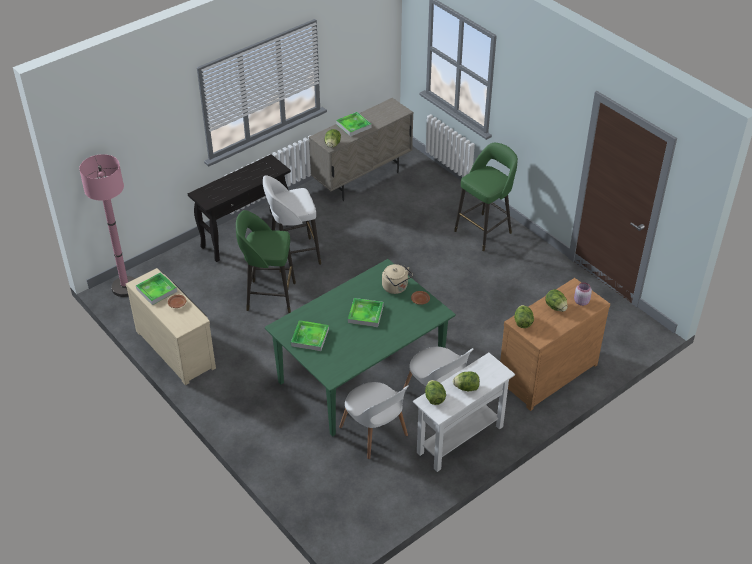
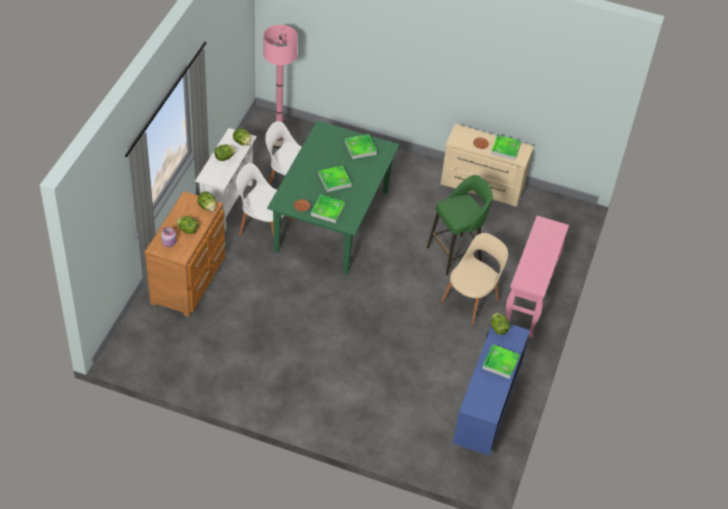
camera: 145 degrees right, 5 degrees up
(125, 287) = (571, 215): pink floor lamp -> pink floor lamp (279, 140)
(246, 236) = (529, 302): black console table -> pink console table
(293, 255) = (471, 300): white stool -> beige chair
(362, 179) = (484, 416): beige cabinet -> blue cabinet
(396, 288) = (328, 210): beige kettle -> tray
(484, 231) = (322, 403): green stool -> none

